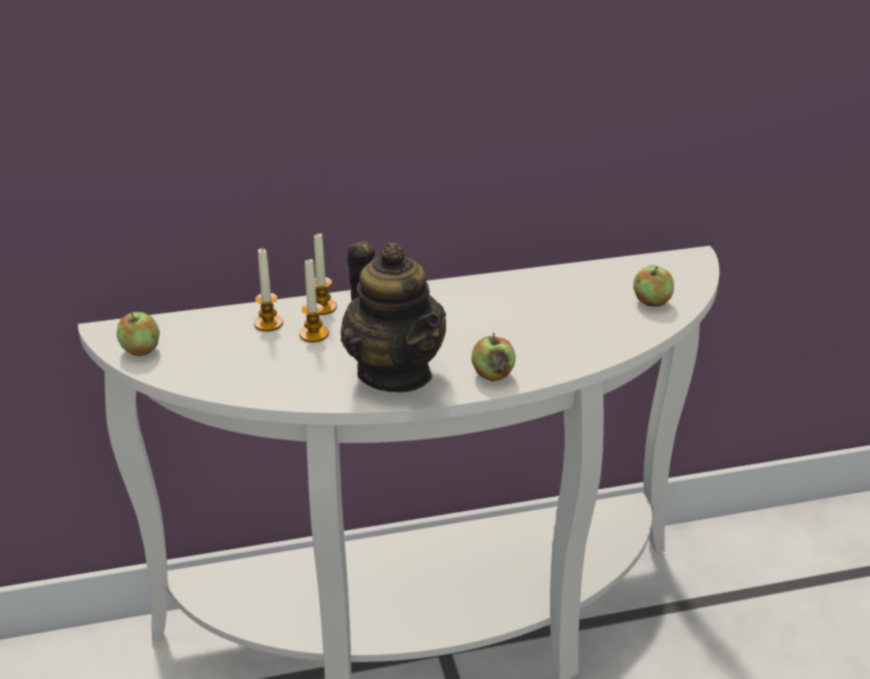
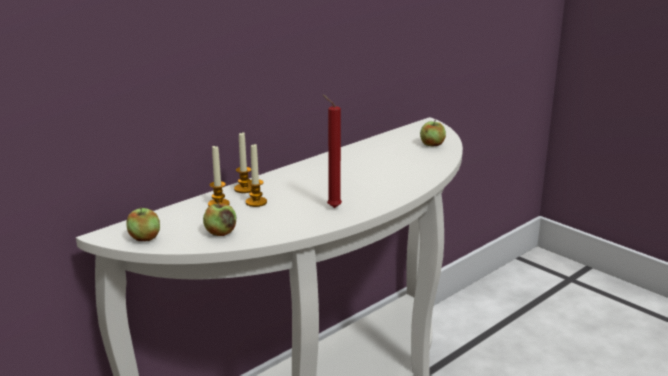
camera: 30 degrees left, 10 degrees down
(395, 372) = (332, 207): teapot -> red candle
(492, 374) = (390, 194): apple -> apple (220, 233)

